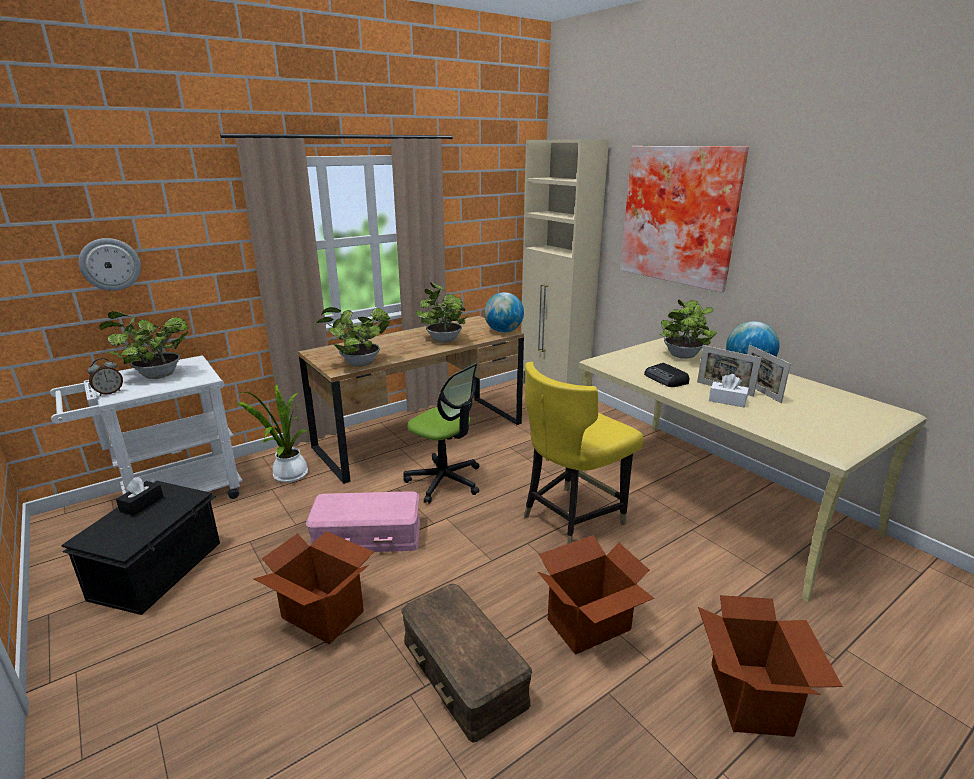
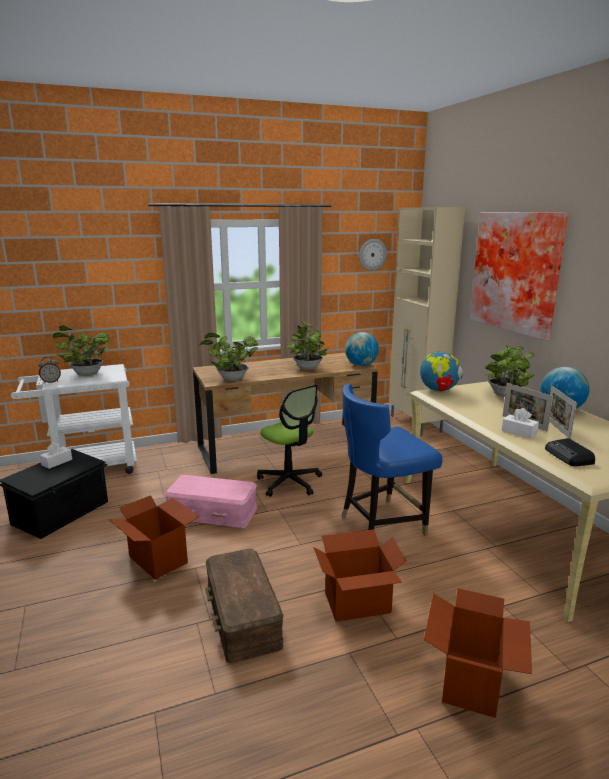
camera: 15 degrees right, 5 degrees down
(110, 264) = (66, 293): wall clock -> wall clock (372, 254)
(142, 504) = (57, 462): black tissue box -> white tissue box
(287, 476) = (173, 463): potted plant -> none
(571, 517) = (382, 523): yellow chair -> blue chair
(611, 357) = (439, 391): none -> globe
(666, 379) = (475, 411): radio -> radio (569, 457)

